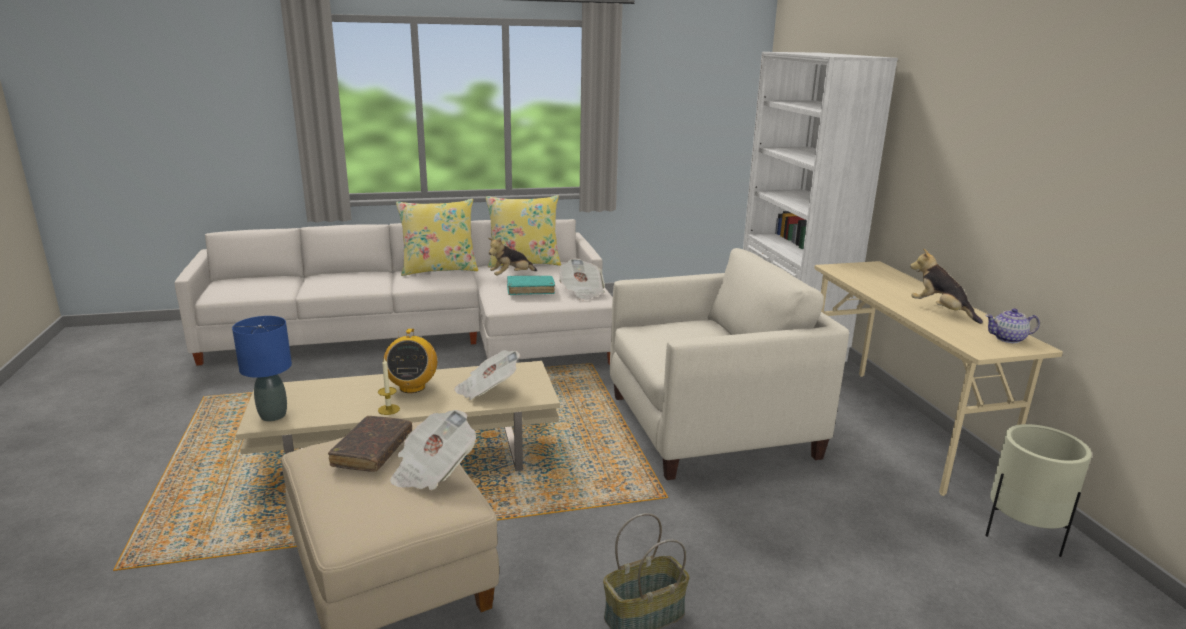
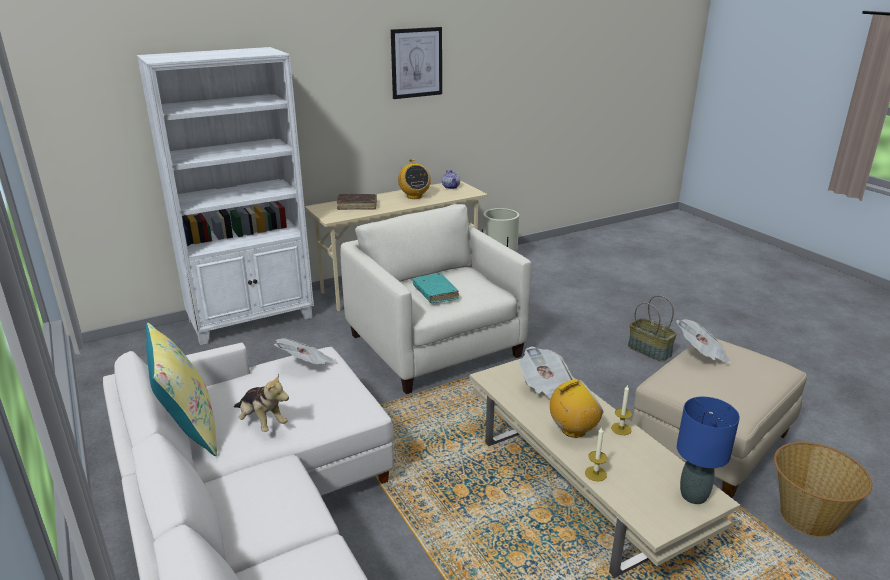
camera: 105 degrees left, 5 degrees up
(221, 594) = (807, 516): none -> basket
(350, 382) = (595, 473): none -> candle
(372, 451) = (711, 382): brown book -> brown book (357, 206)
(439, 269) = (232, 503): yellow pillow -> none
(530, 290) = (318, 395): turquoise book -> turquoise book (435, 293)
(940, 311) = (414, 196): plush toy -> radio
(1052, 112) = (416, 62): none -> picture

